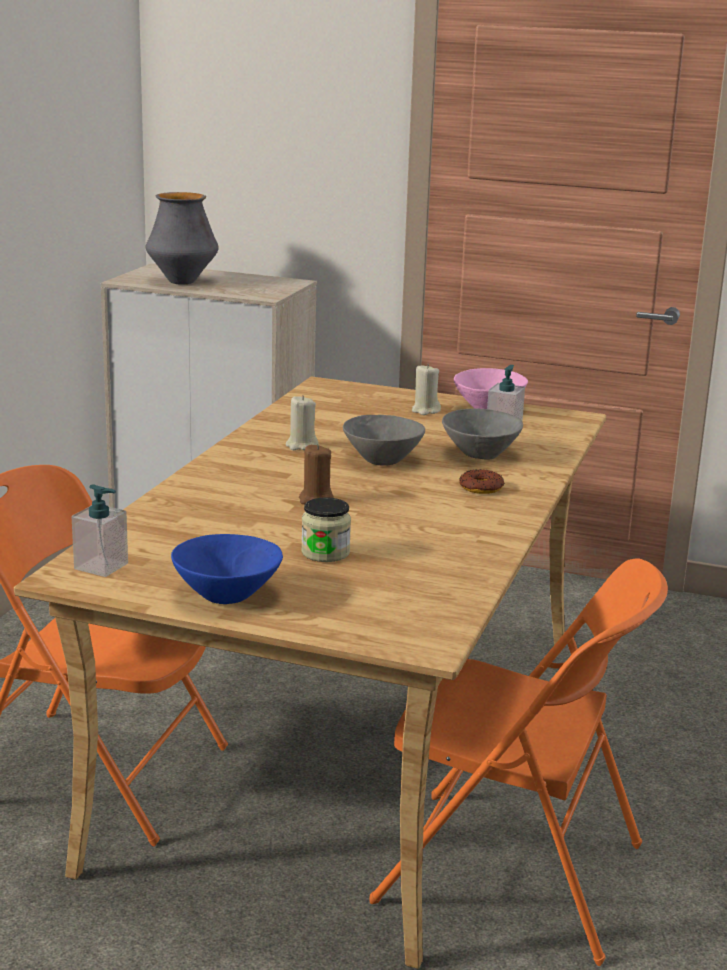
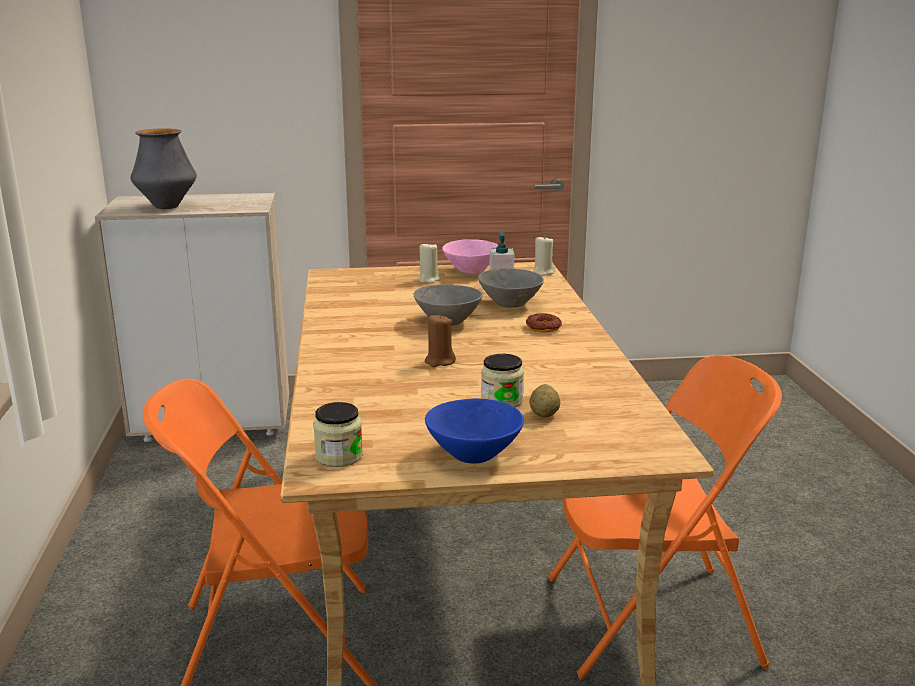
camera: 25 degrees left, 0 degrees up
(101, 566) = (339, 456): soap dispenser -> jar
(301, 446) = (373, 322): beige candle -> beige candle (543, 272)
(351, 575) = (544, 414): none -> potato

